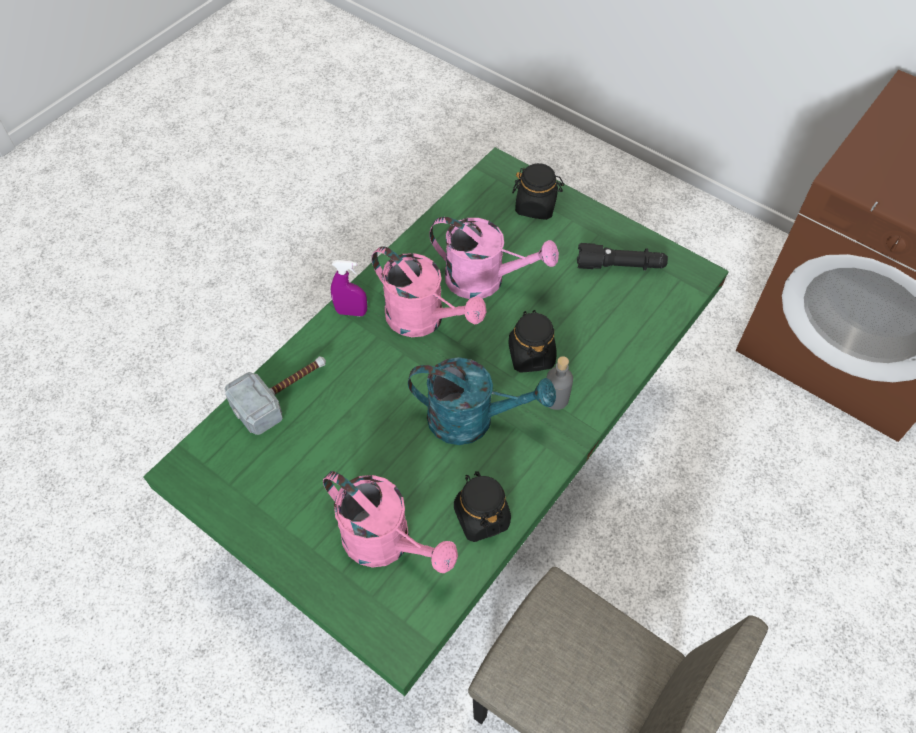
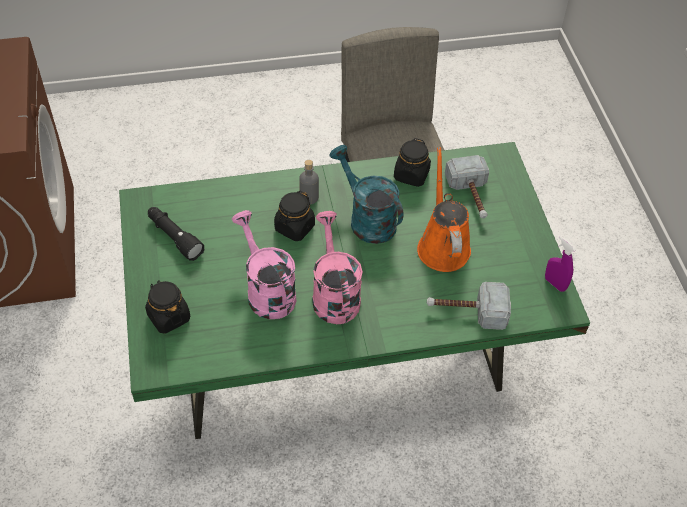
camera: 140 degrees left, 5 degrees down
(351, 312) = (375, 334): purple spray bottle -> purple spray bottle (555, 284)
(367, 450) = (442, 245): none -> orange watering can
(387, 543) = (471, 196): pink watering can -> hammer

